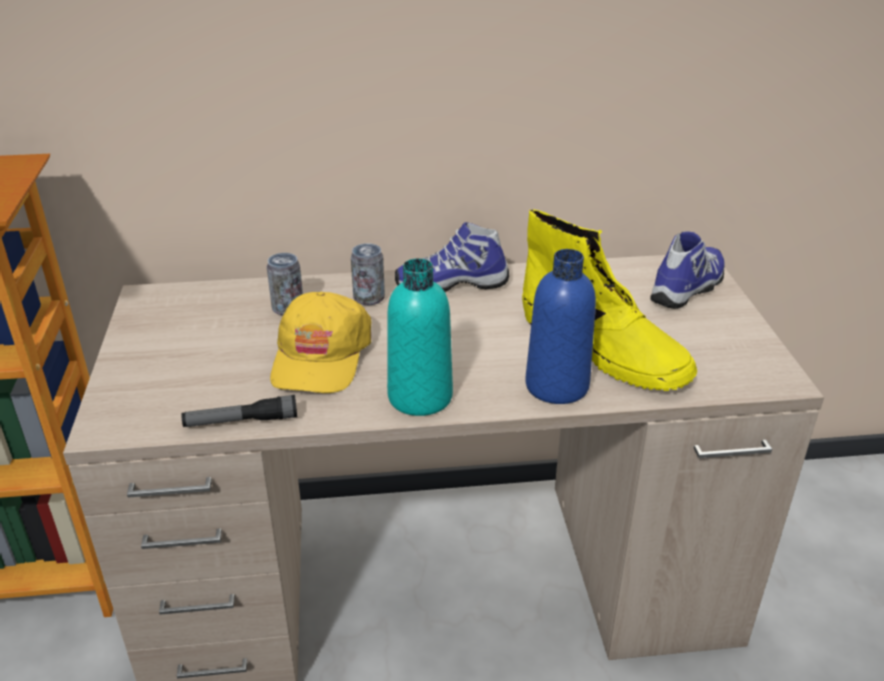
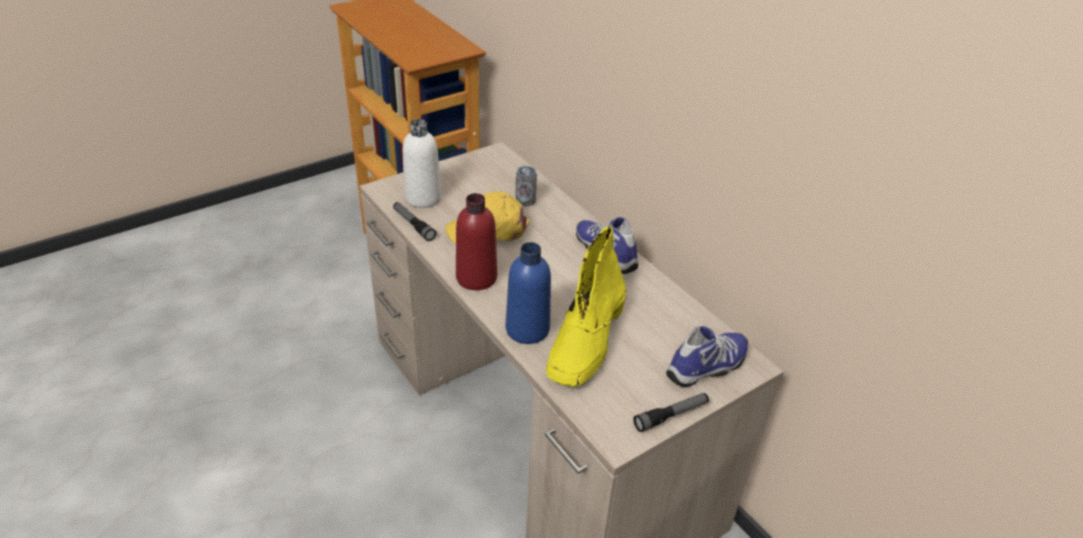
camera: 60 degrees right, 5 degrees up
(180, 393) = (423, 198): none -> white bottle
(369, 298) = (561, 226): can -> none
(420, 397) = (476, 277): turquoise bottle -> red bottle
(689, 288) = (708, 367): shoe -> shoe turned 45 degrees counterclockwise
(754, 334) = (671, 416): none -> flashlight

